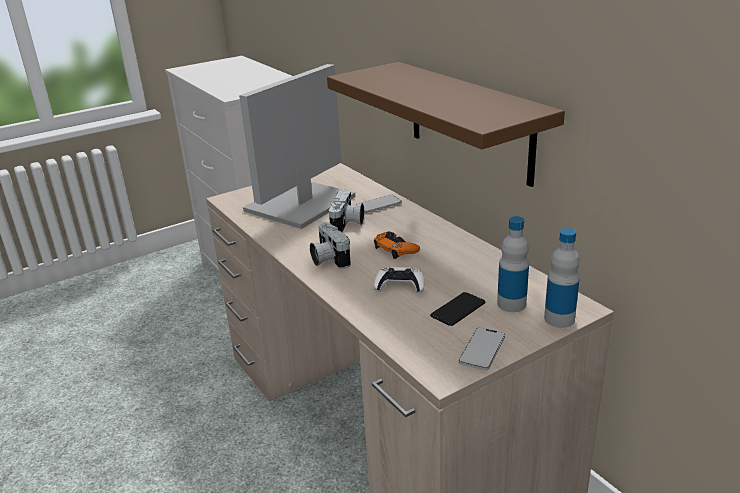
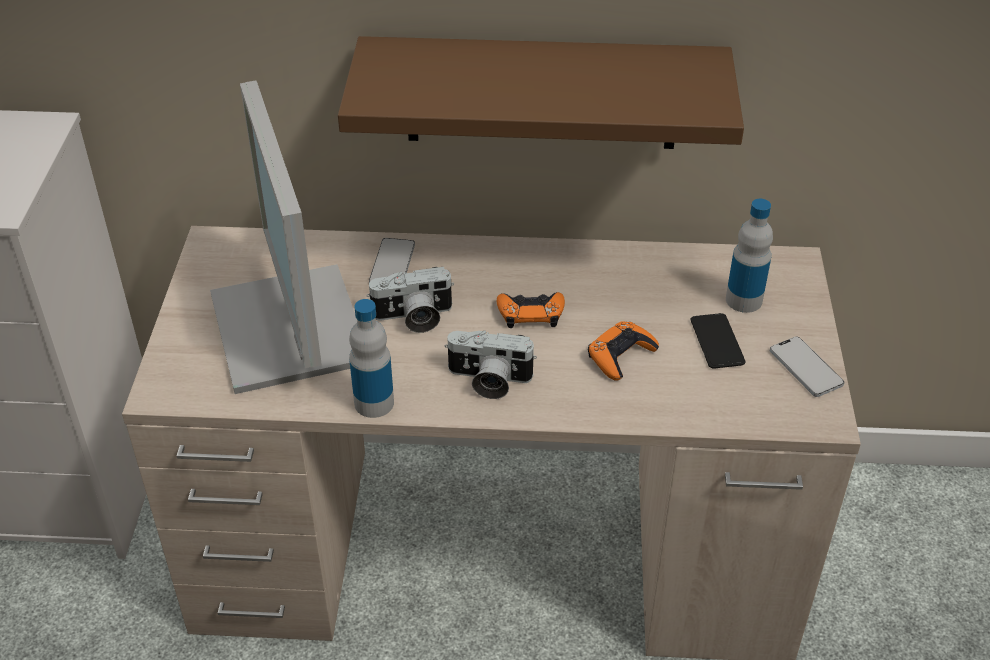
camera: 55 degrees left, 15 degrees up
(347, 224) = (413, 317): camera -> camera turned 120 degrees clockwise
(400, 285) = (621, 355): white game controller -> orange game controller
(559, 319) = (801, 287): bottle -> bottle (374, 403)

